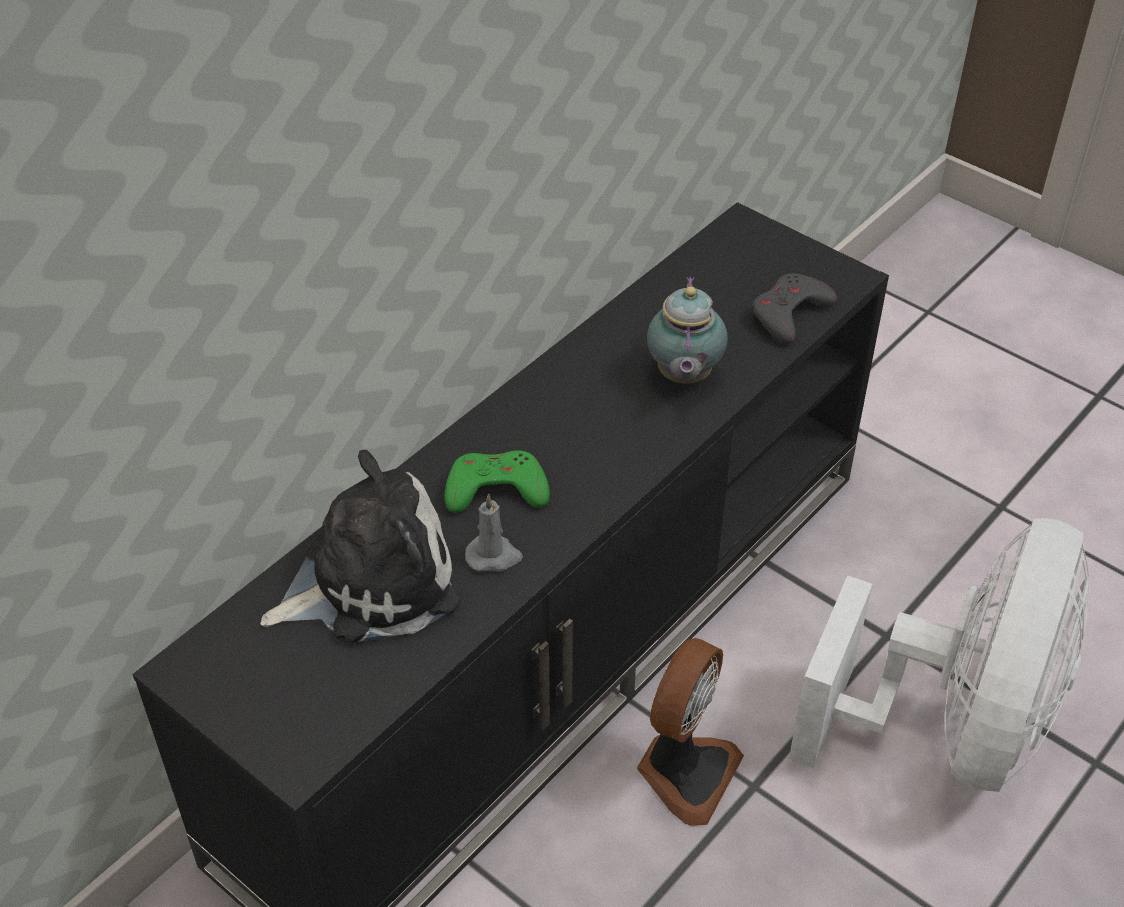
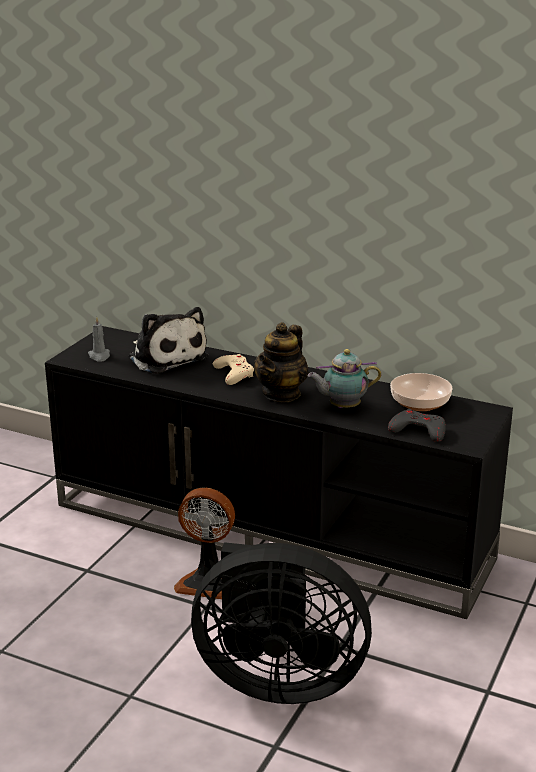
camera: 75 degrees right, 20 degrees down
(494, 556) = (191, 379): grey candle -> grey candle (99, 356)
(496, 489) = (234, 374): green game controller -> beige game controller
(606, 440) = (281, 393): none -> teapot
(697, 288) = (420, 403): none -> bowl
(951, 728) = (277, 679): white fan -> black fan

